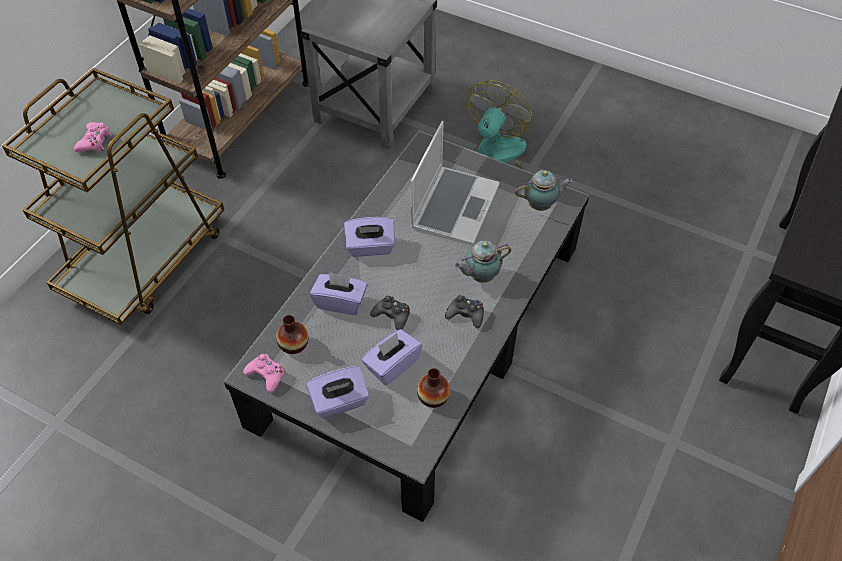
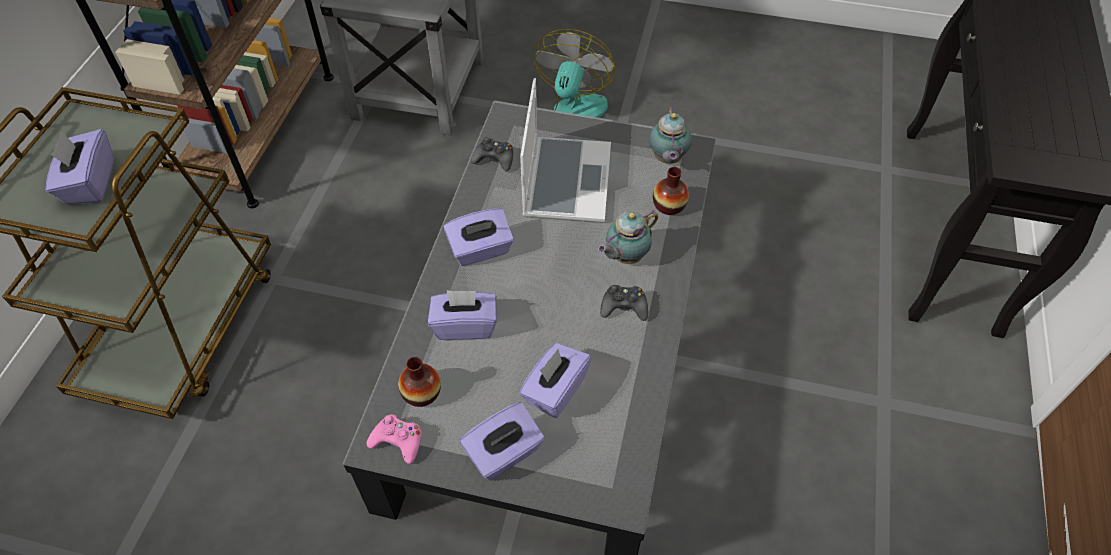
camera: 15 degrees left, 0 degrees up
(95, 142) = (89, 183): pink game controller -> purple tissue box
(392, 315) = (534, 328): black game controller -> black game controller (494, 159)
(433, 397) = (619, 418): vase -> vase (669, 205)
(541, 205) = (667, 159): teapot -> teapot turned 120 degrees clockwise

